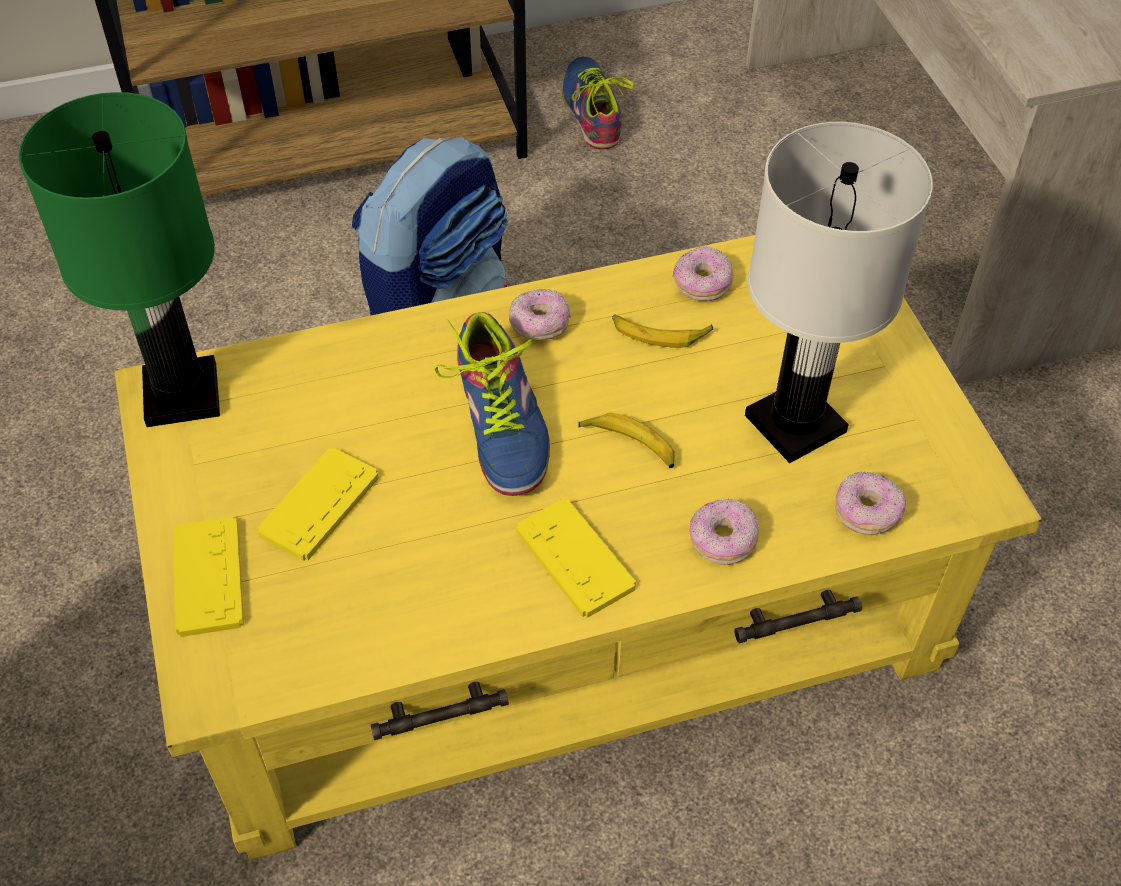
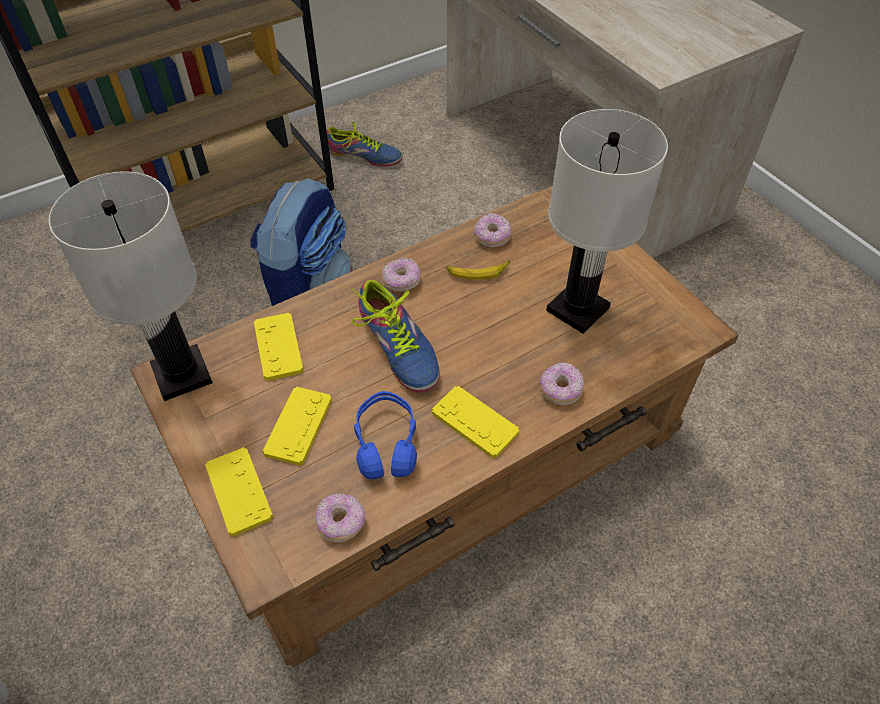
camera: 15 degrees left, 0 degrees up
(183, 395) = (183, 375): green table lamp -> white table lamp
(328, 385) = (278, 347): none -> yellow game controller
(435, 559) = (386, 443): none -> blue headphones
(561, 610) = (440, 457): yellow coffee table -> brown coffee table
(591, 111) = (364, 155): shoe -> shoe turned 135 degrees clockwise
(629, 445) = (483, 344): banana -> none
(866, 512) = (639, 353): donut -> donut (341, 522)

